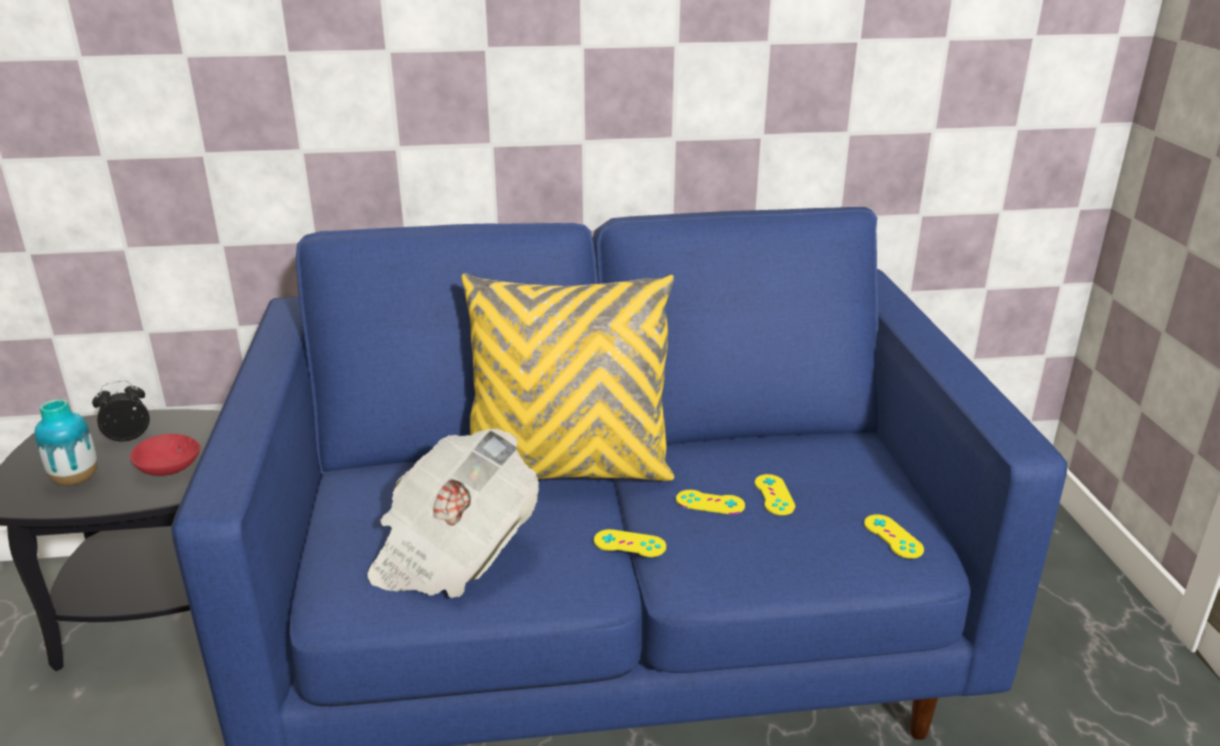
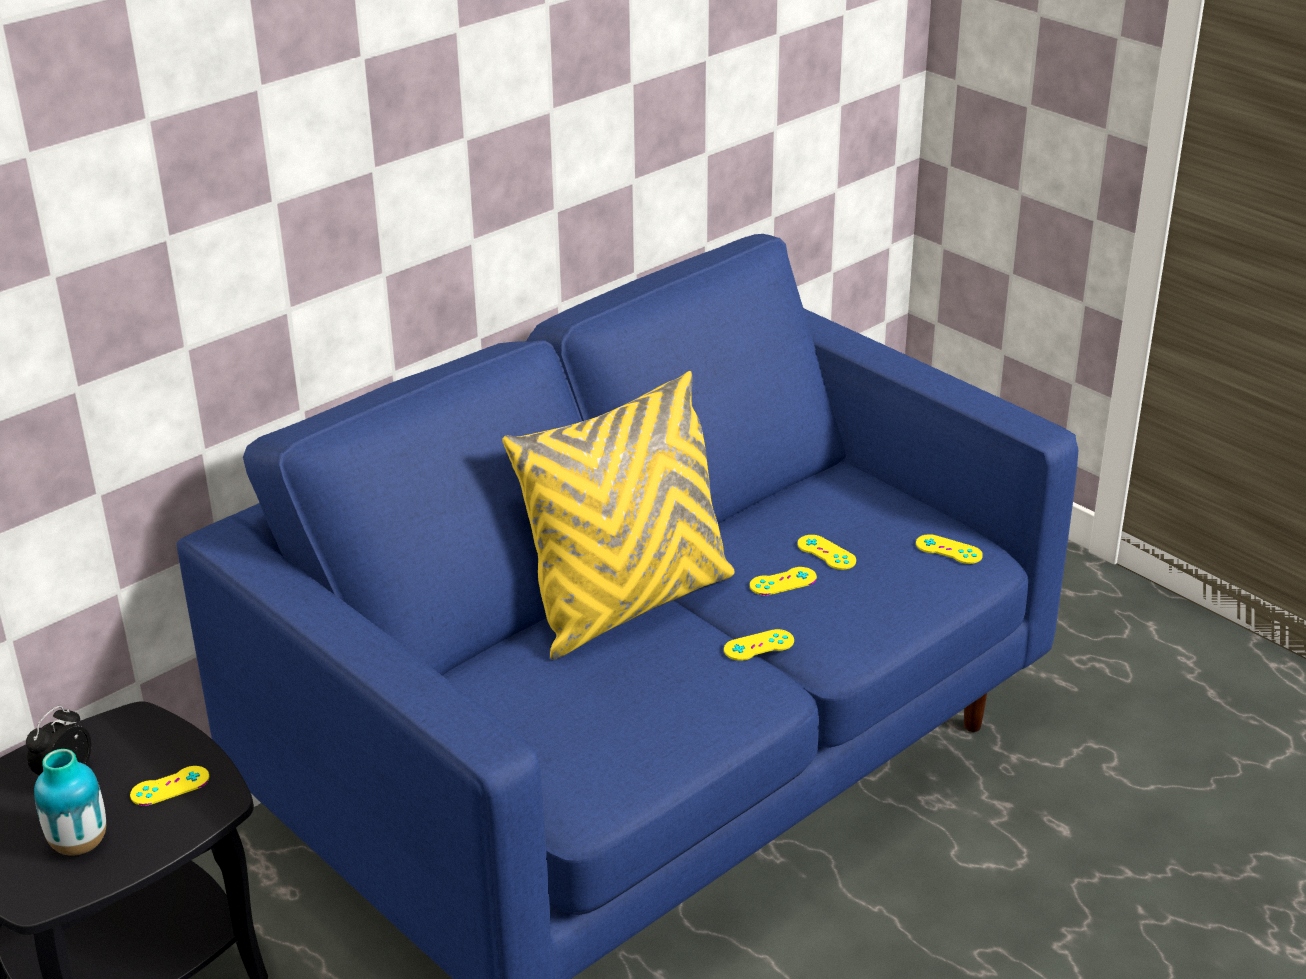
camera: 35 degrees left, 5 degrees up
(166, 468) = (170, 786): red bowl -> yellow game controller
(452, 551) = (620, 719): newspaper -> none

